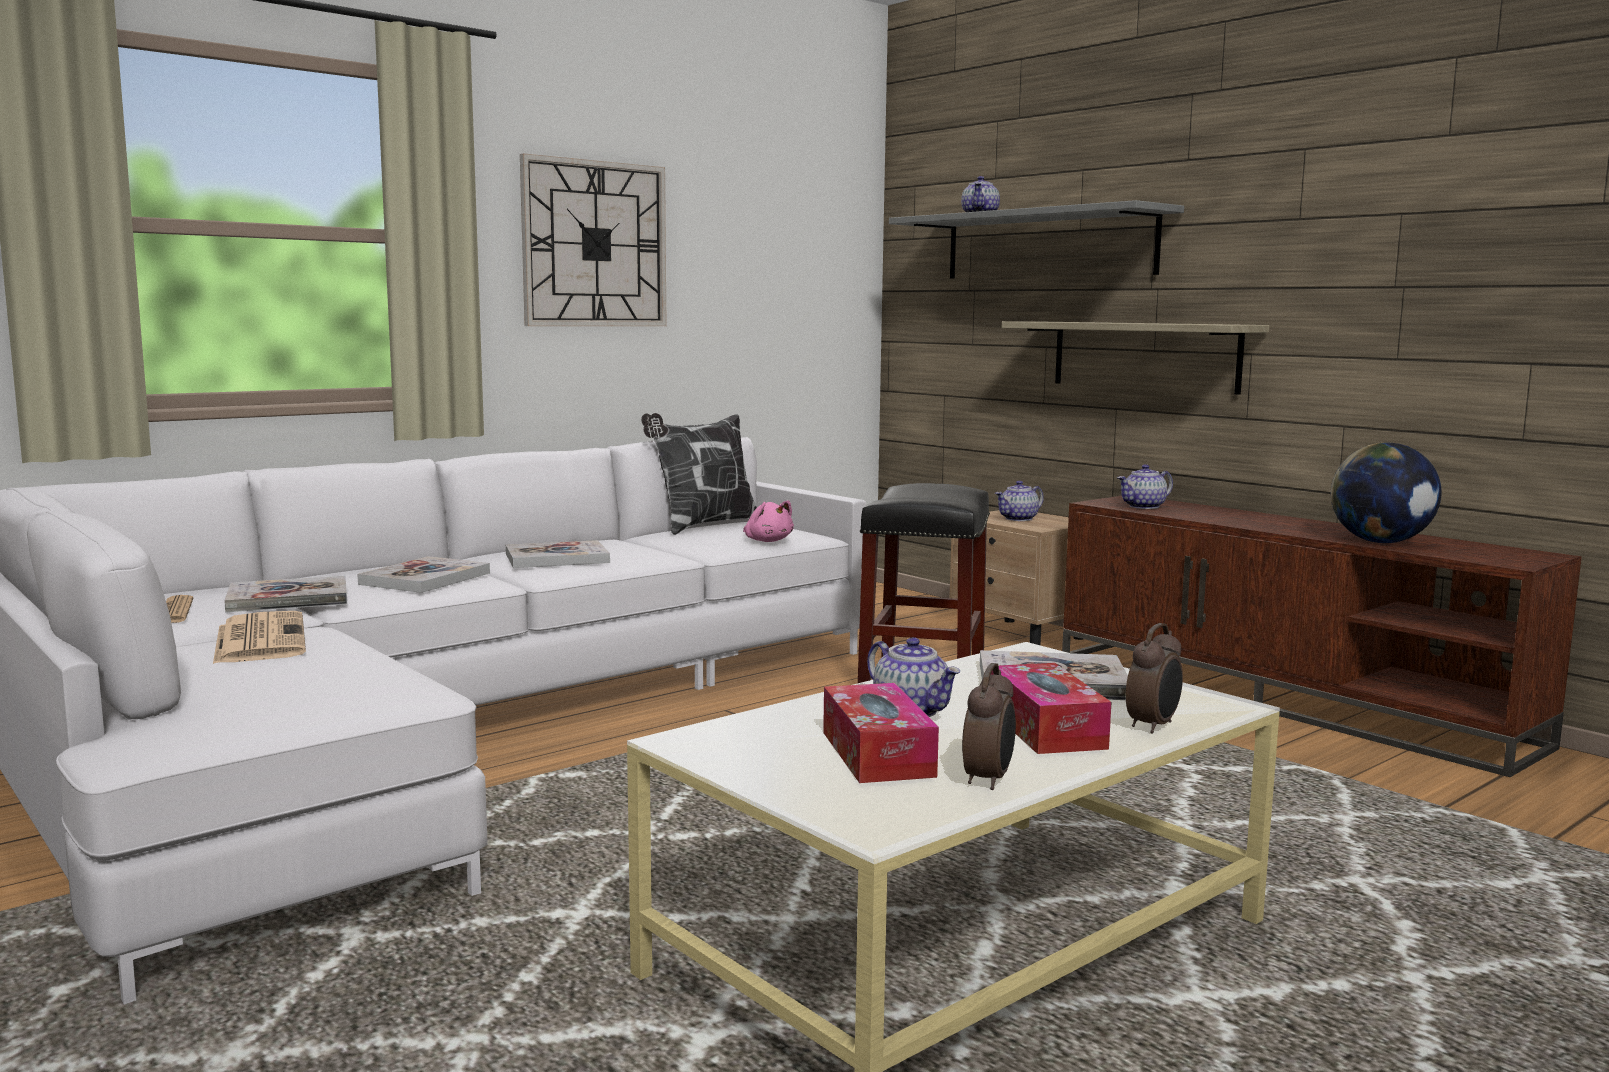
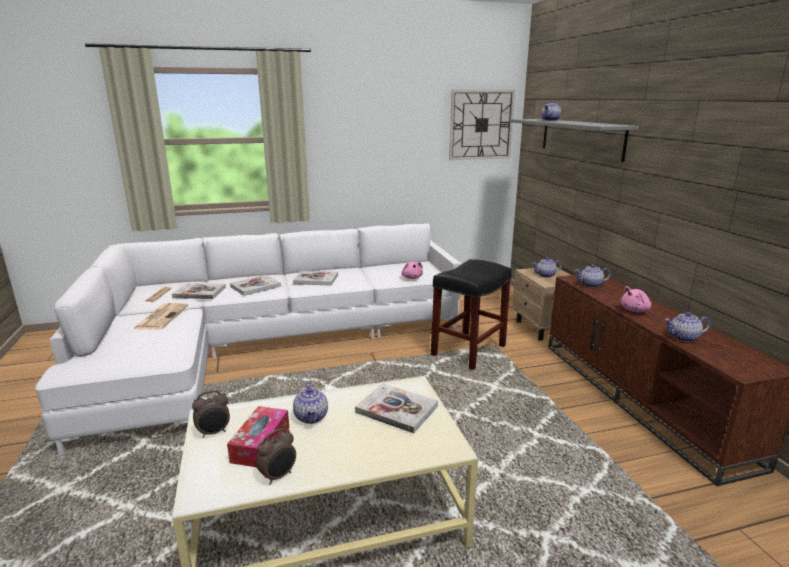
camera: 25 degrees right, 10 degrees up
(594, 244) = (364, 137): wall clock -> wall clock (481, 125)
(703, 526) = (398, 263): pillow -> none
(1045, 728) = (348, 444): tissue box -> none
(1144, 355) = (613, 203): shelf -> none
(1153, 726) = (397, 456): alarm clock -> alarm clock (214, 432)
(1263, 524) = (635, 310): none -> pink plush toy
(1380, 542) = (684, 338): globe -> teapot

